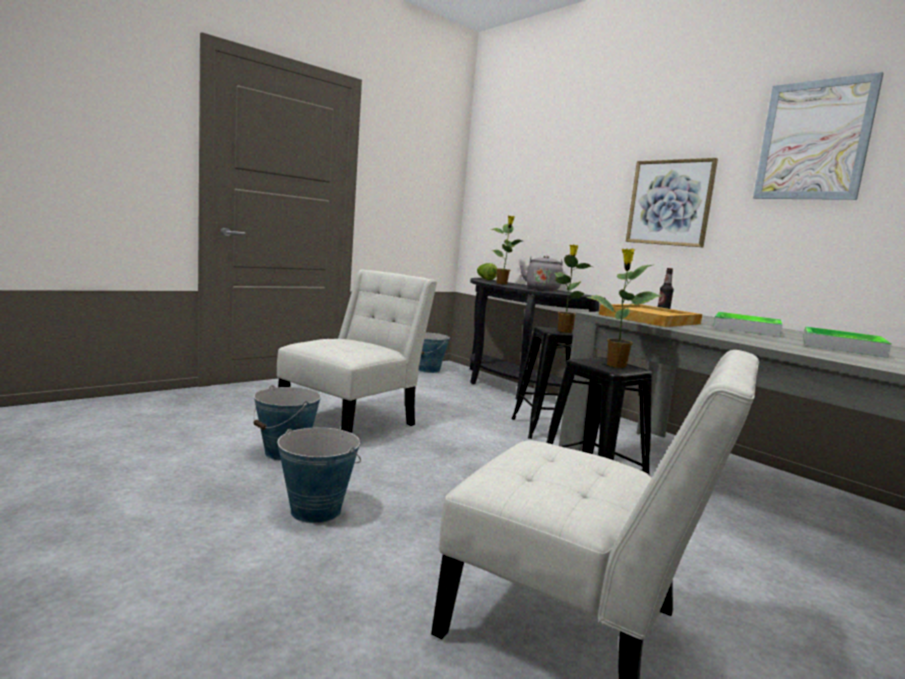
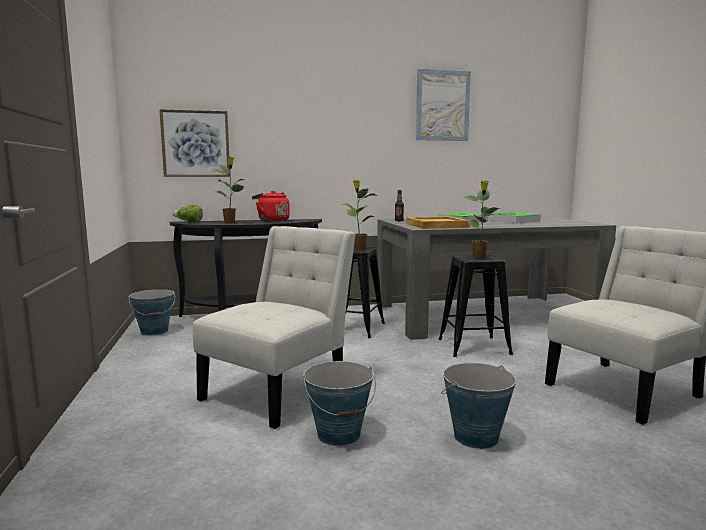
camera: 60 degrees left, 0 degrees up
(353, 422) = (280, 390): white chair -> white chair turned 60 degrees clockwise
(542, 289) = (272, 221): grey kettle -> red kettle
(670, 203) = (360, 142): picture -> picture (195, 144)

